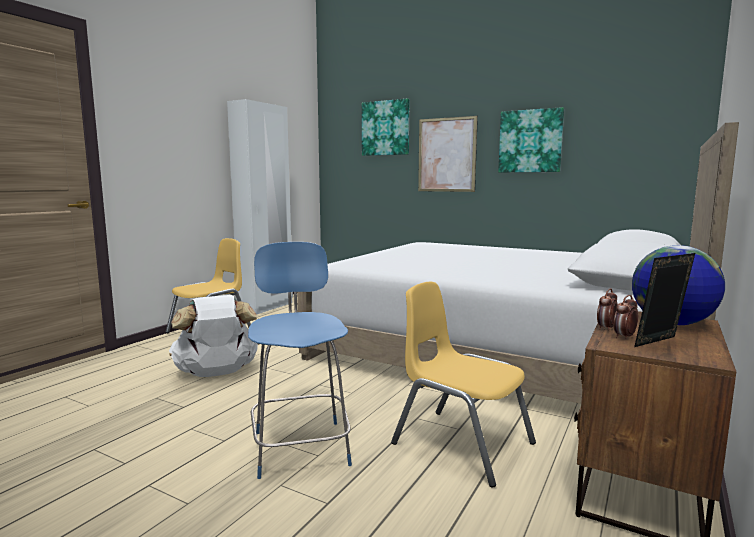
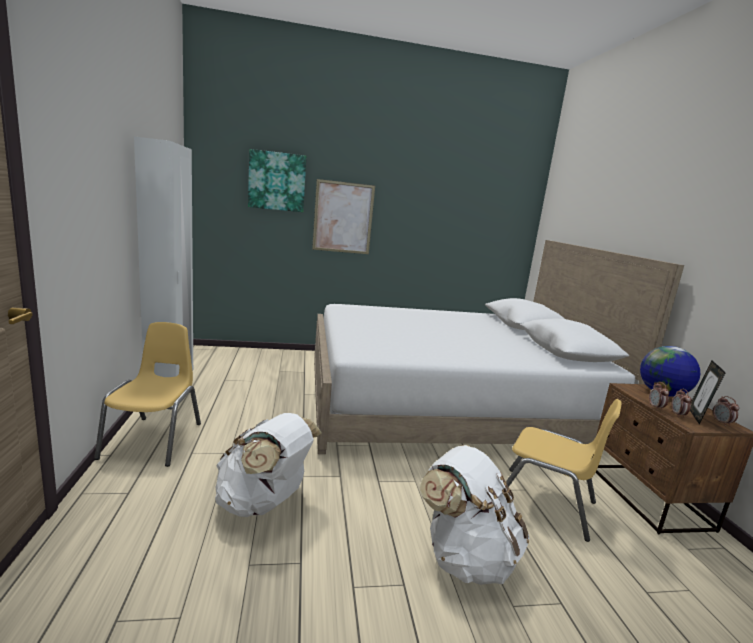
camera: 40 degrees left, 5 degrees up
(300, 446) = (466, 557): blue chair -> white backpack
(462, 444) = (545, 503): yellow chair -> yellow chair turned 150 degrees counterclockwise
(530, 141) = (419, 215): picture -> none
(691, 353) = (721, 423): none -> alarm clock

